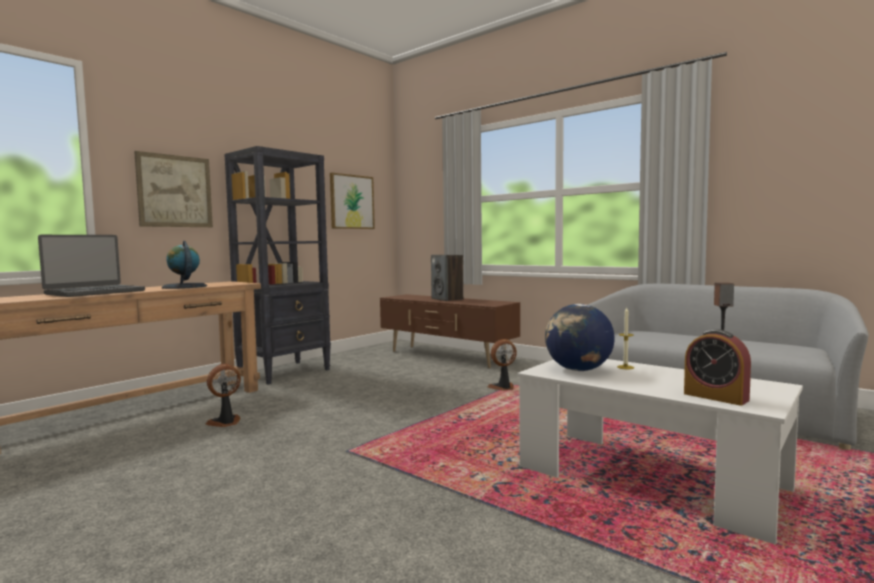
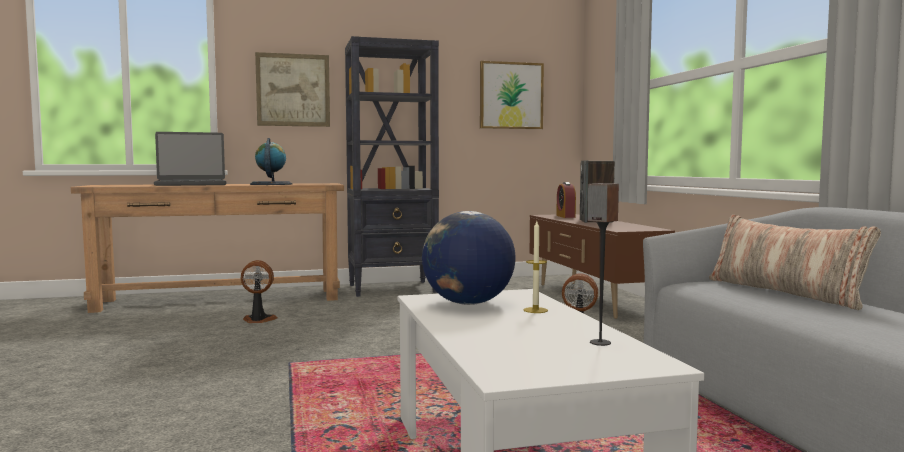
camera: 35 degrees right, 0 degrees up
(666, 335) = (784, 292): none -> pillow
(715, 397) = (502, 355): alarm clock -> alarm clock (565, 216)

